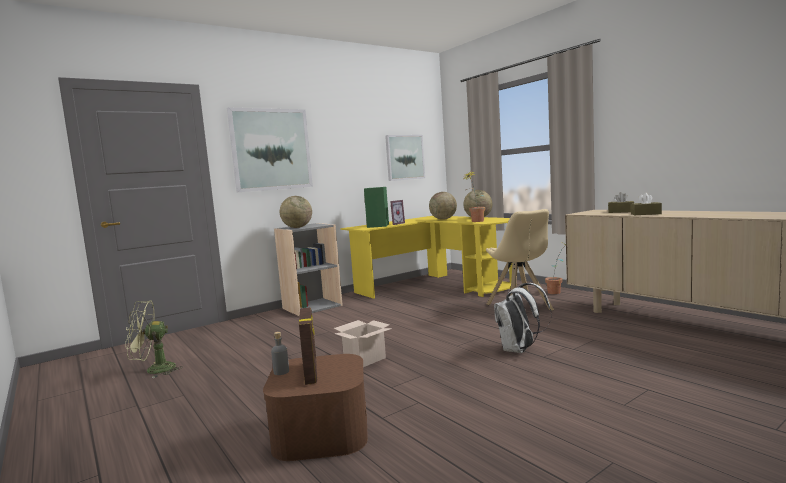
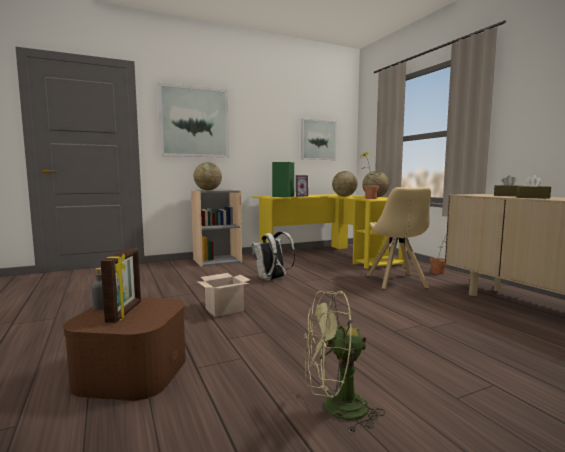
camera: 10 degrees right, 0 degrees up
(154, 370) = (54, 295): green fan -> green fan (335, 409)
(519, 350) = (373, 321): white backpack -> white backpack (272, 279)

